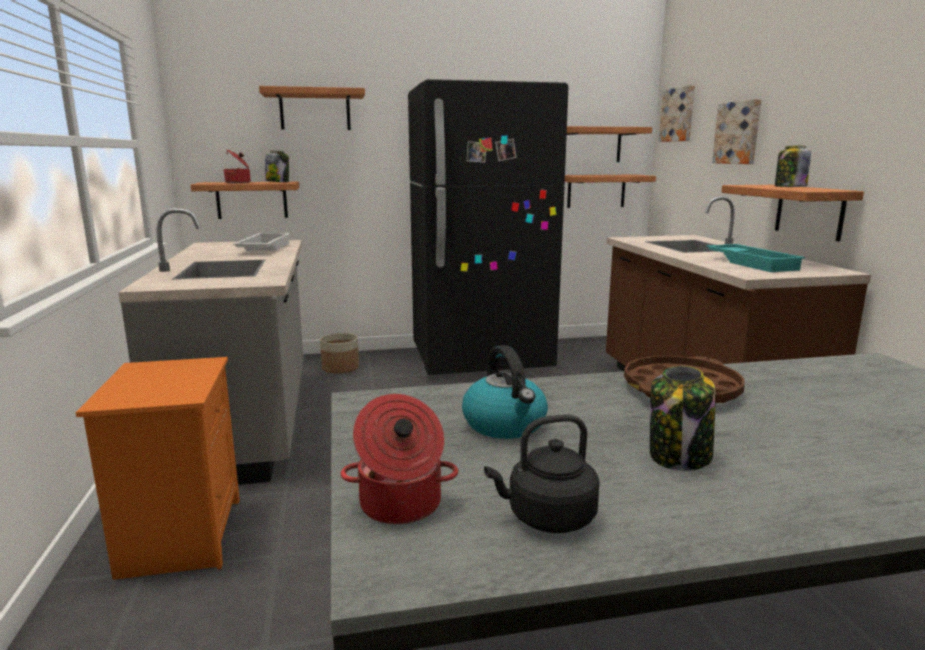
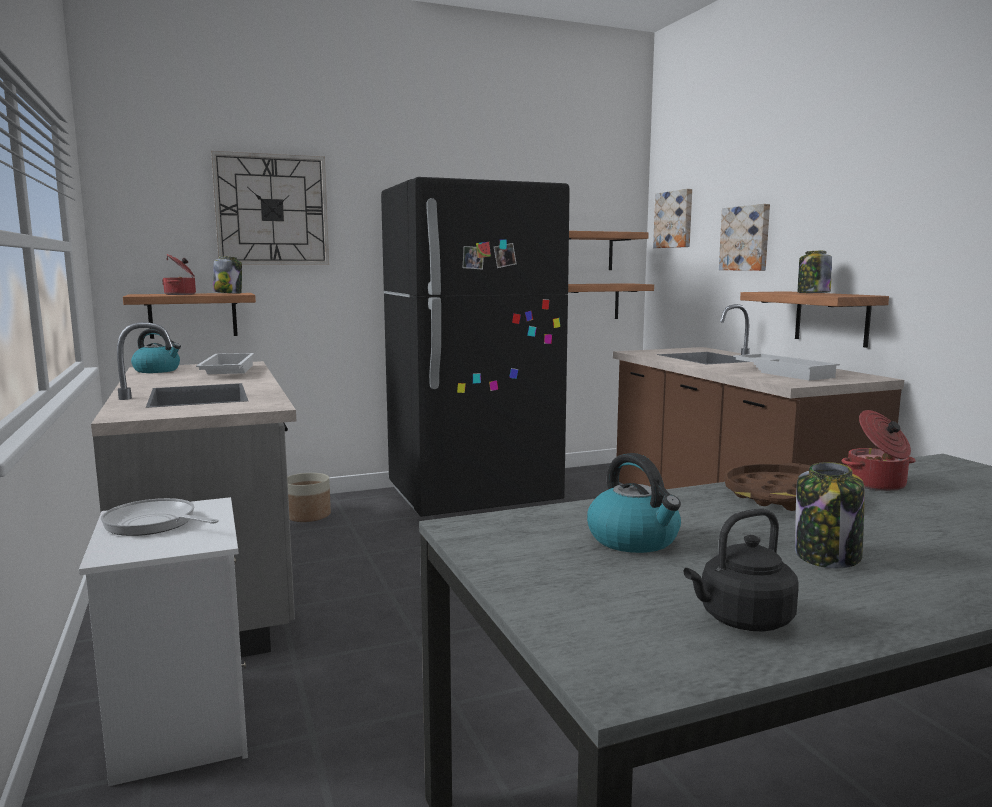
camera: 10 degrees left, 5 degrees down
(154, 377) = (154, 524): none -> frying pan
(180, 535) = (179, 725): orange nightstand -> white nightstand
(212, 246) = (158, 370): none -> kettle
(315, 110) = (272, 210): shelf -> wall clock
(400, 506) = (585, 622): cooking pot -> cooking pot (877, 484)
(753, 263) = (785, 373): turquoise tray -> white tray

